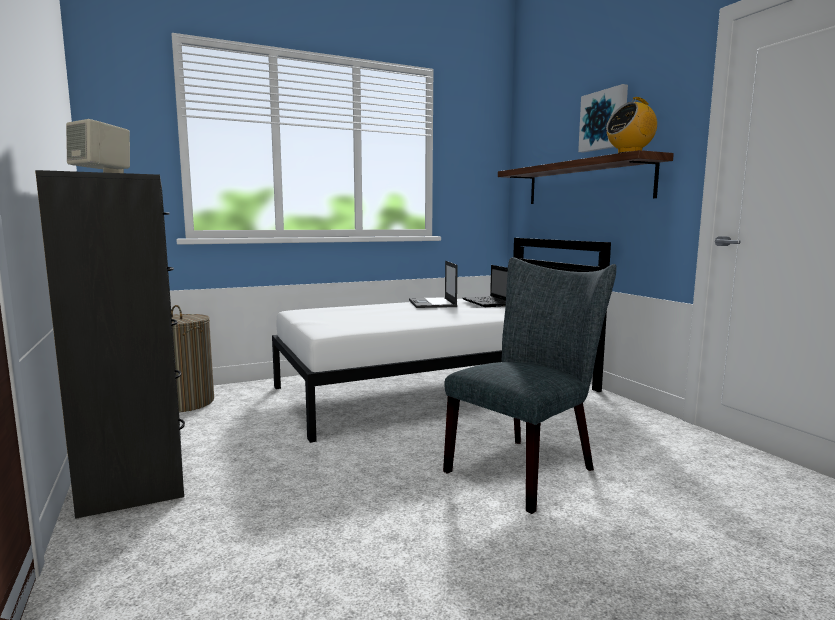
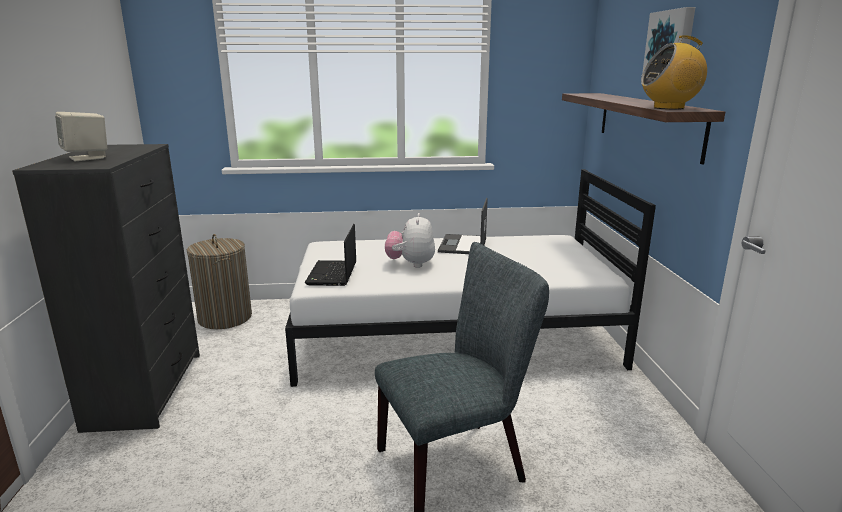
camera: 20 degrees right, 10 degrees up
(402, 315) = (411, 264): none -> plush toy
(488, 303) = (522, 251): laptop -> laptop (332, 274)

